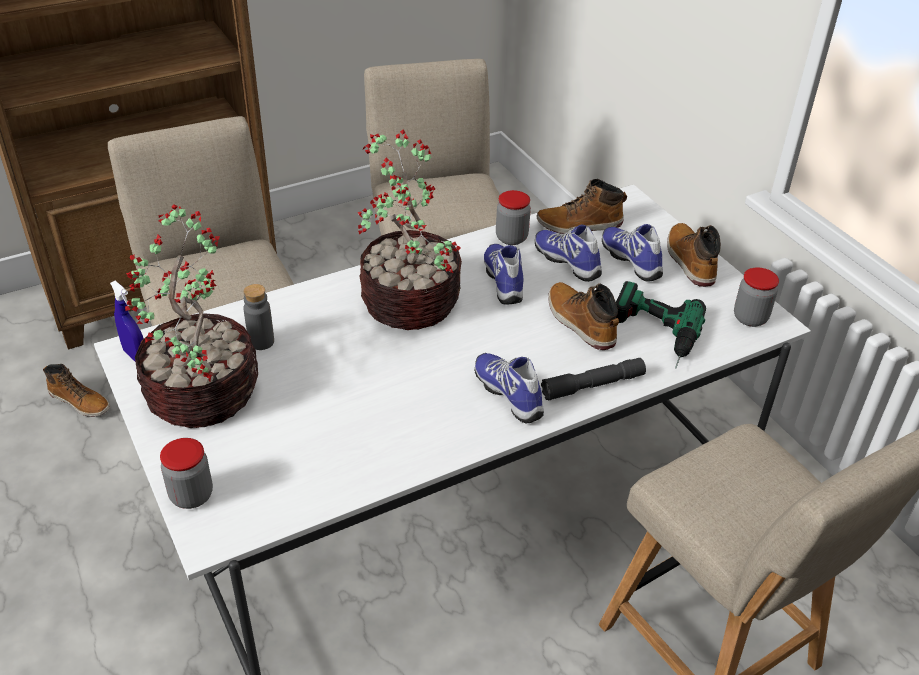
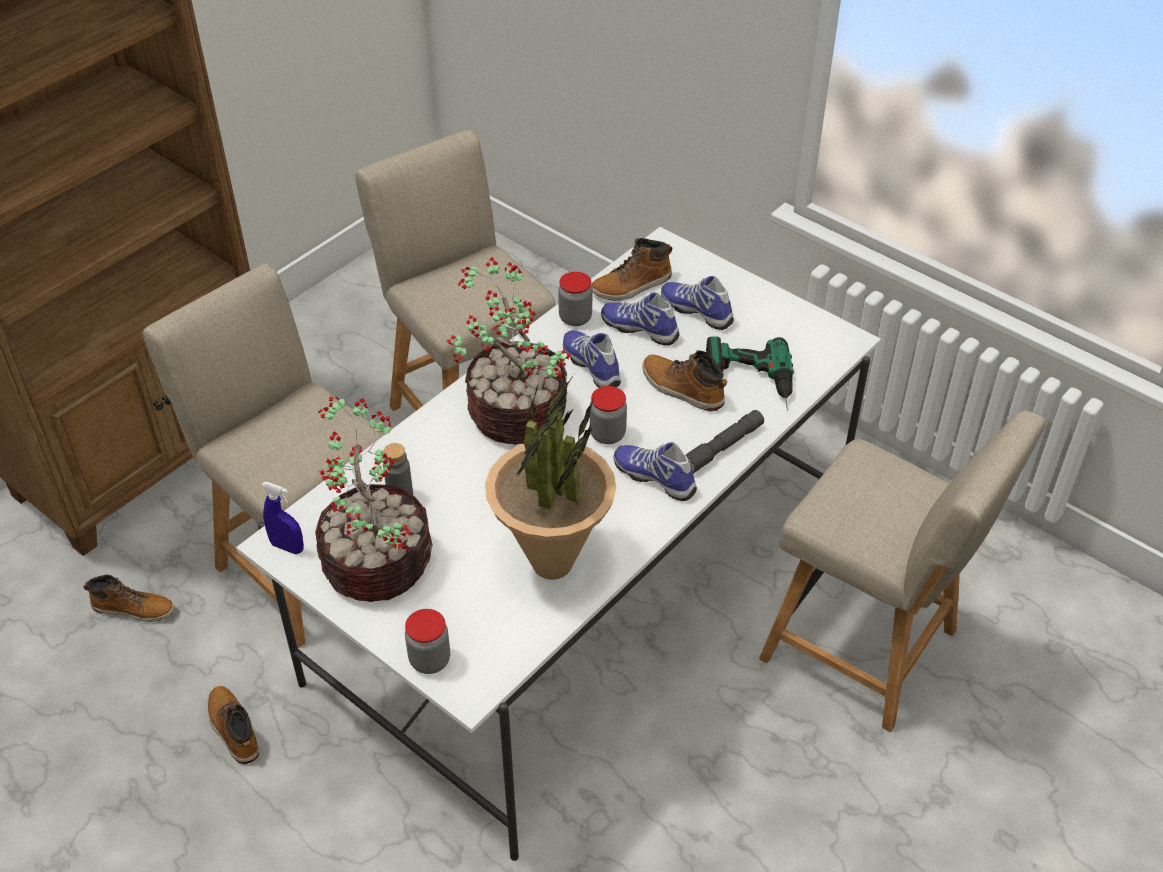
camera: 20 degrees left, 5 degrees up
(362, 442) = (552, 563): none -> potted plant
(689, 261) = (748, 297): boot -> boot (233, 729)
(750, 318) = (825, 341): jar -> jar (607, 434)

